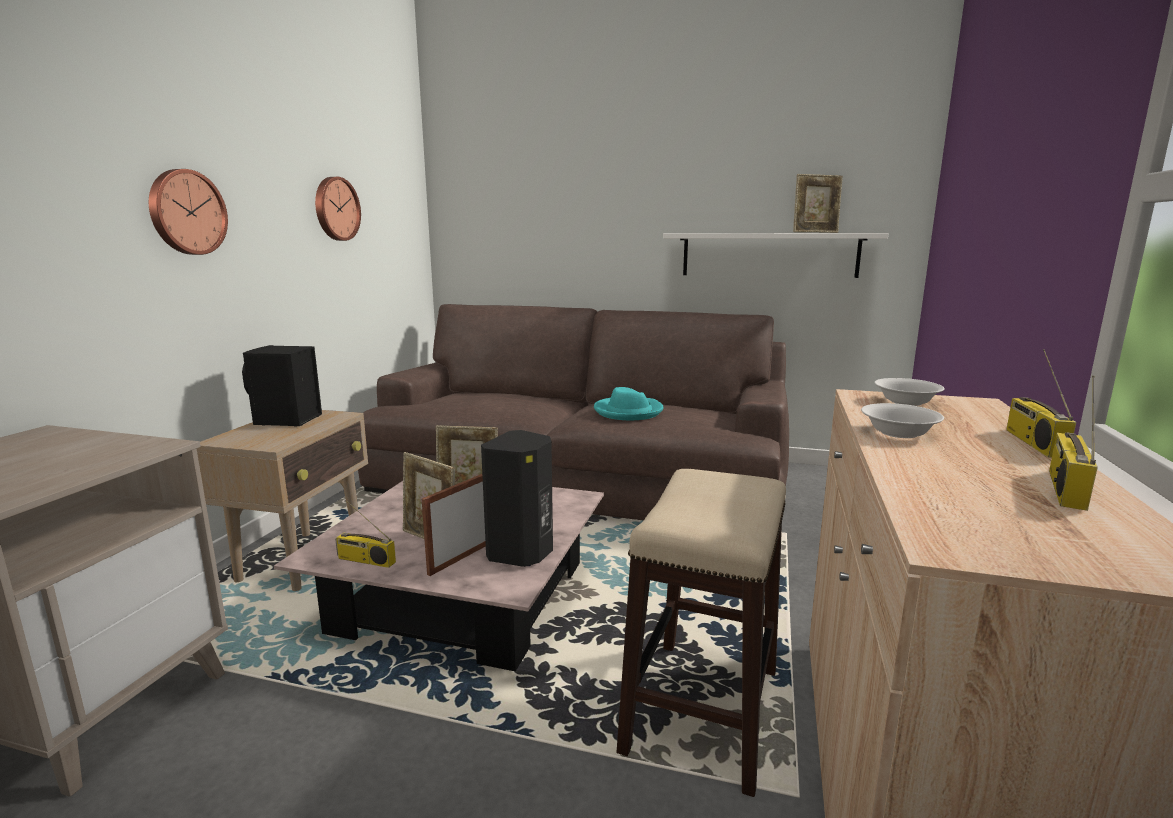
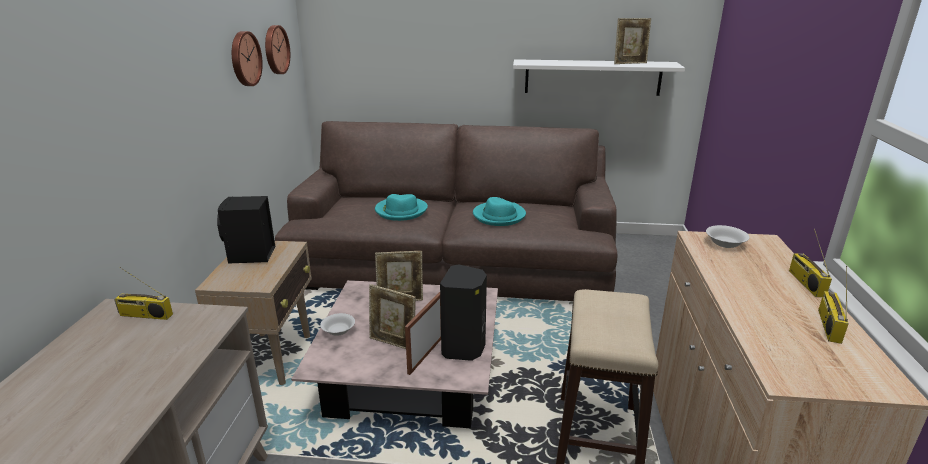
camera: 10 degrees left, 10 degrees up
(186, 212) = (158, 99): wall clock -> wall clock (275, 49)
(365, 560) = (356, 367): radio -> radio (144, 315)
(507, 402) = (401, 211): none -> turquoise hat
(900, 433) = (731, 279): white bowl -> white bowl (339, 330)

